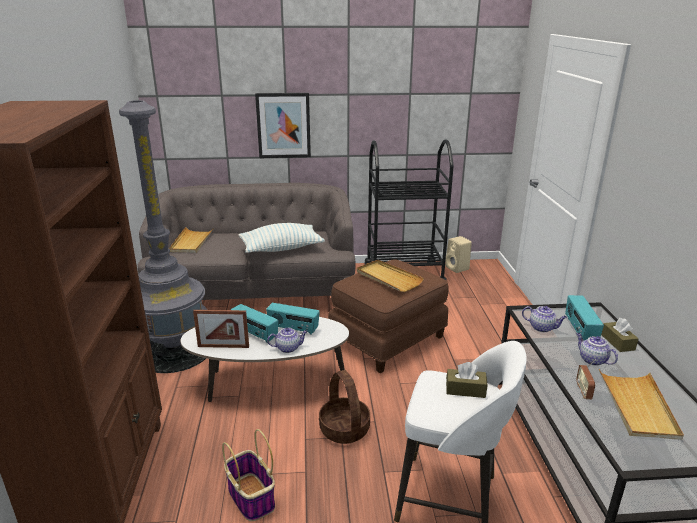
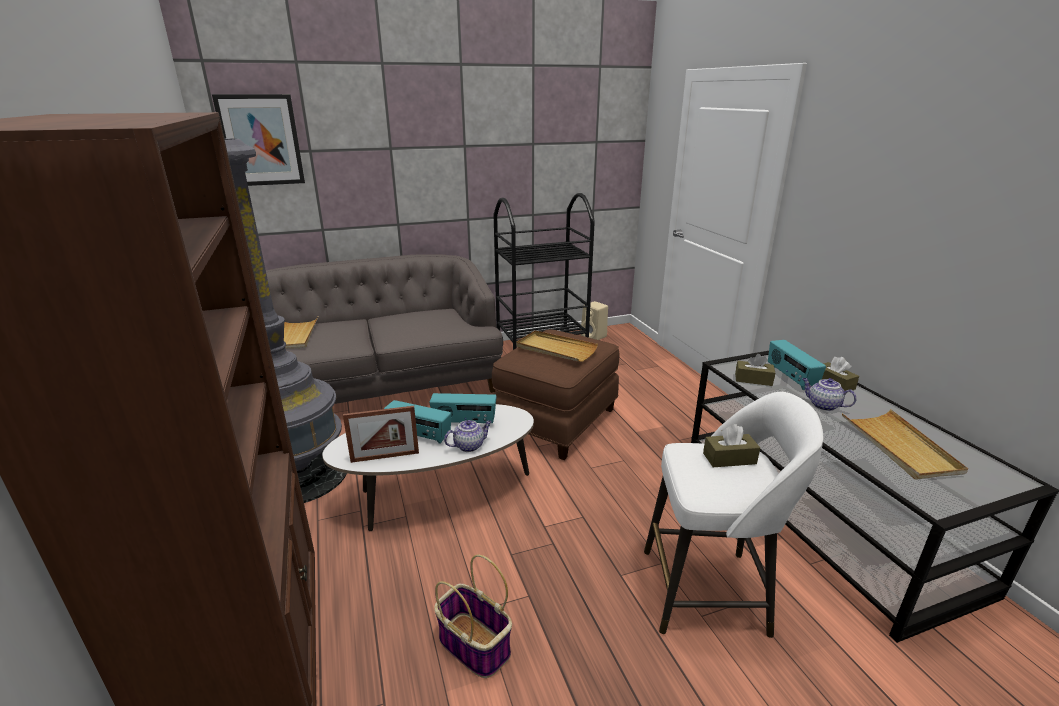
camera: 15 degrees left, 0 degrees up
(281, 248) = (412, 331): pillow -> none
(283, 125) = (390, 186): picture -> picture (261, 140)
(344, 429) = (551, 533): basket -> none
(542, 328) = (753, 379): teapot -> brown tissue box
(583, 392) = (838, 440): radio -> none

